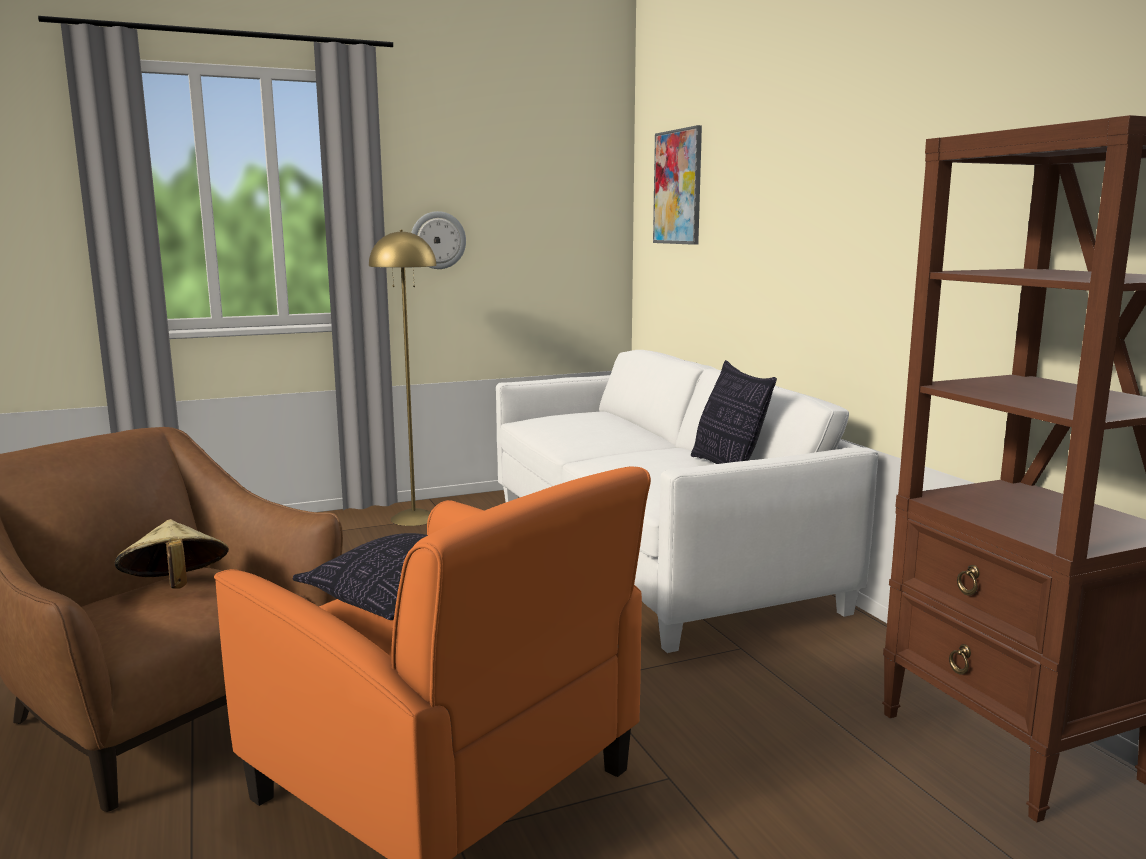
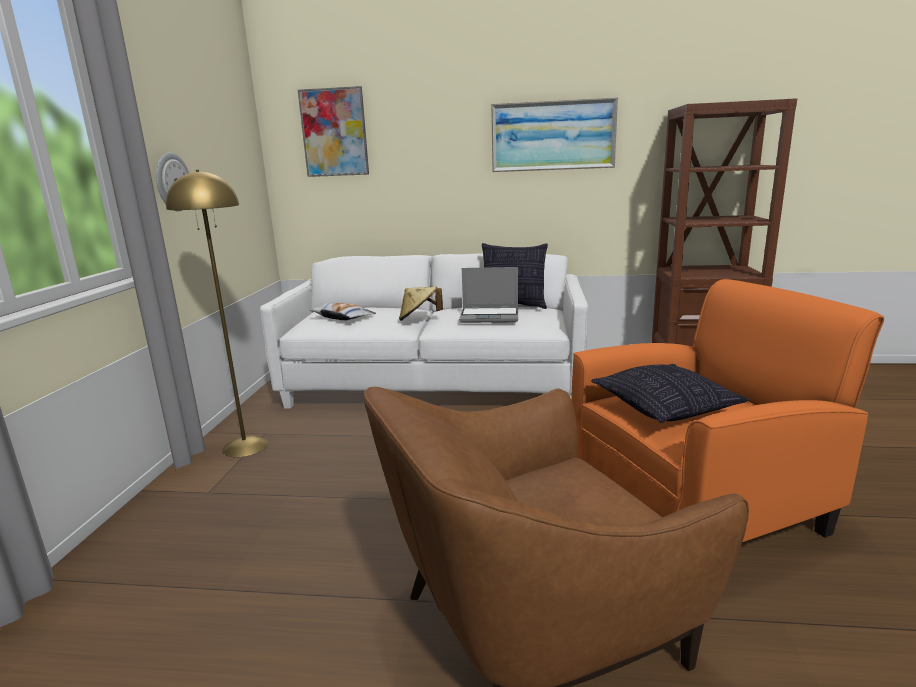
camera: 60 degrees left, 5 degrees up
(175, 588) = (546, 501): beige hat -> beige hat (419, 318)
(568, 420) = (342, 317): none -> pillow
(651, 465) = (490, 316): none -> laptop
(877, 195) = (553, 136): none -> picture

